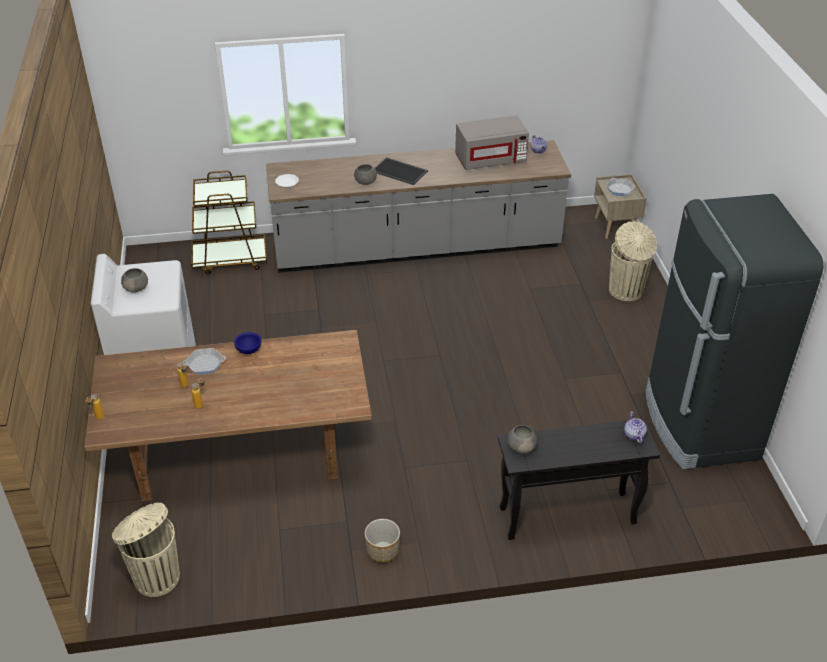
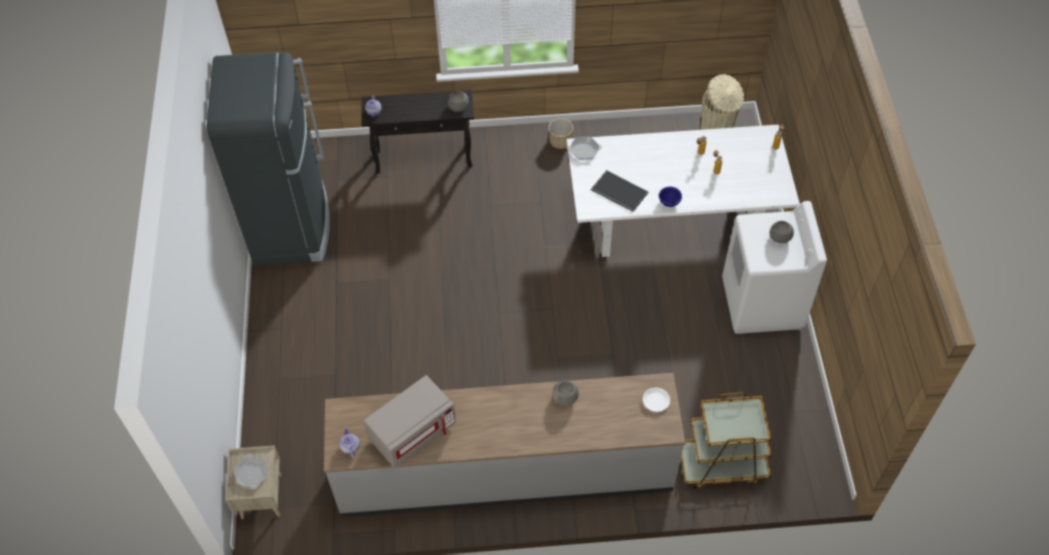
camera: 175 degrees left, 15 degrees up
(205, 364) = (704, 190): frying pan -> frying pan (584, 150)
(241, 454) = (672, 221): brown dining table -> white dining table
(400, 171) = (523, 415): tray -> tray (618, 191)
(490, 160) = (412, 431): grey microwave -> grey microwave turned 150 degrees clockwise
(626, 291) = (291, 386): beige trash can -> none

